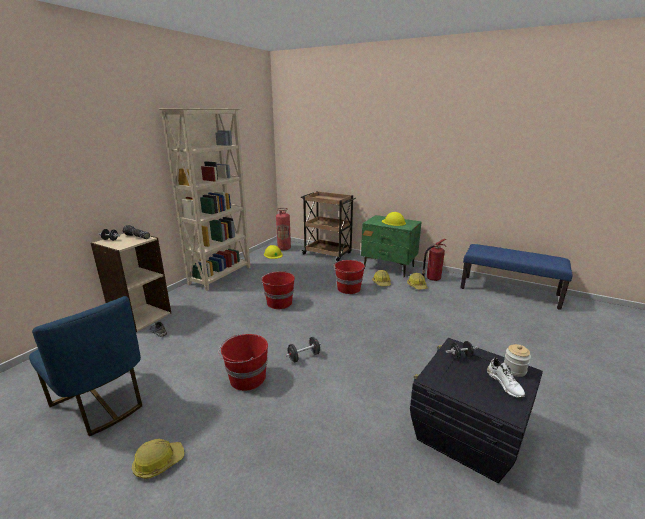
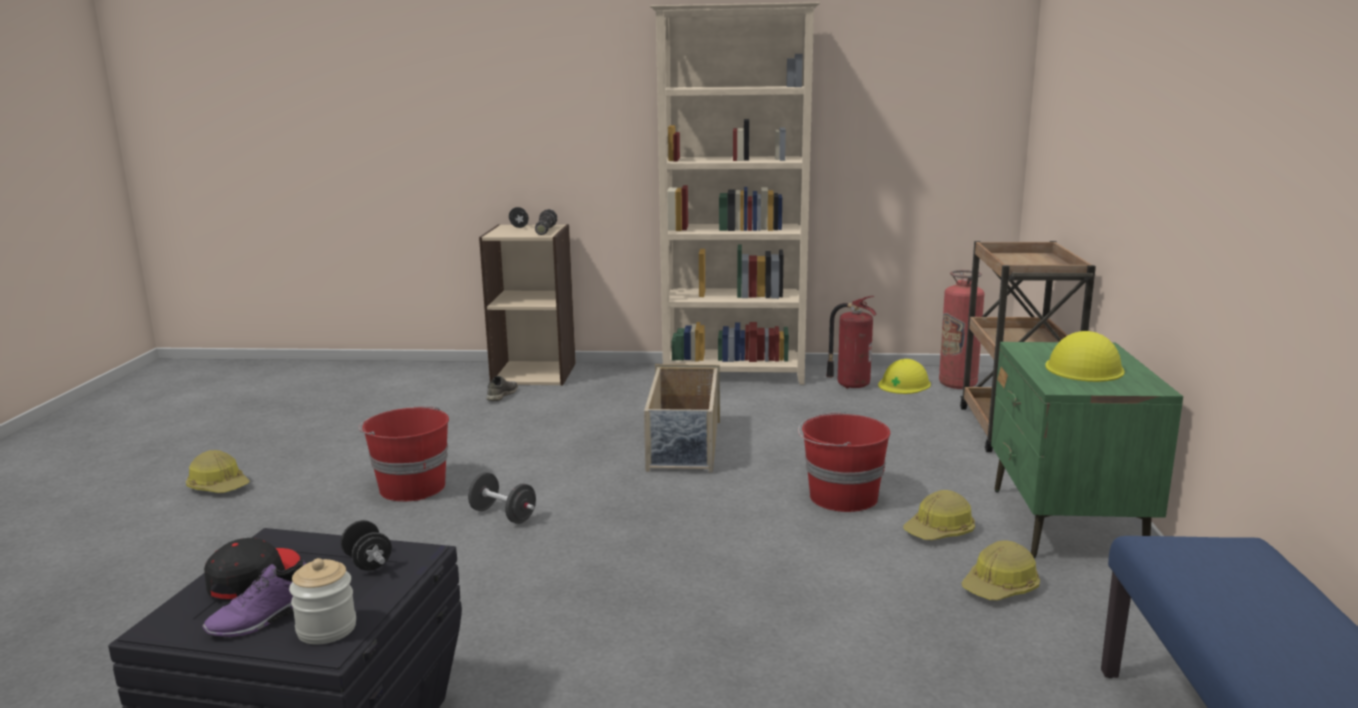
camera: 65 degrees right, 5 degrees down
(101, 403) = (322, 422): blue chair -> none
(279, 302) = (684, 446): red bucket -> beige storage box
(432, 279) = (1098, 607): fire extinguisher -> fire extinguisher (851, 384)
(468, 386) = (254, 577): none -> black cap
(505, 384) = (265, 618): white shoe -> purple shoe

